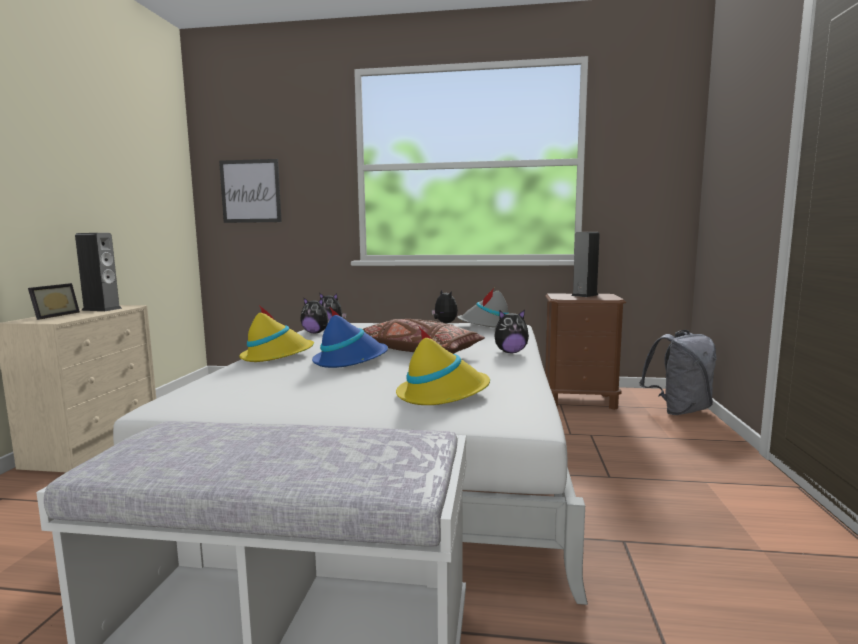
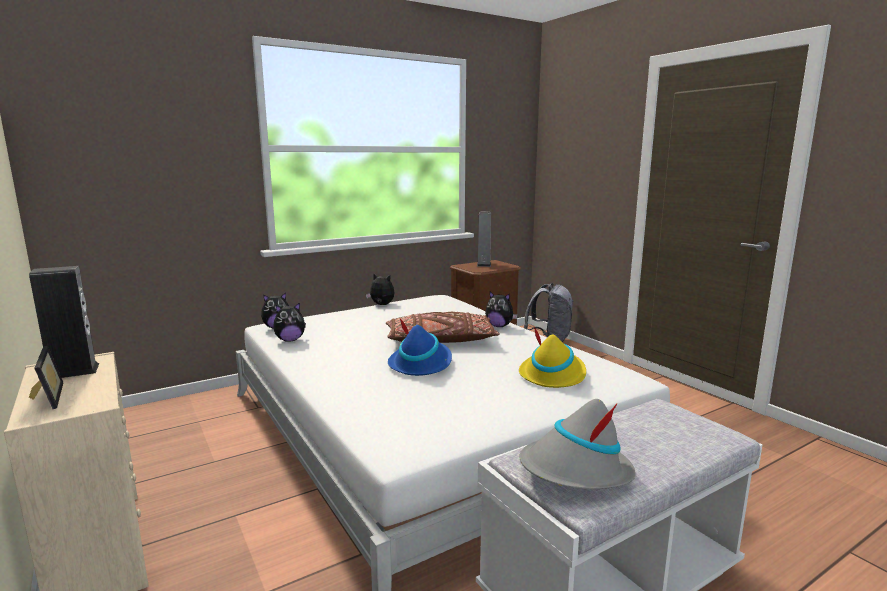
camera: 40 degrees left, 5 degrees up
(250, 191) = (116, 173): picture -> none
(277, 356) = (338, 376): yellow hat -> none
(486, 326) = (429, 303): grey hat -> grey hat (575, 471)
(510, 352) = (499, 326): plush toy -> plush toy turned 75 degrees clockwise

